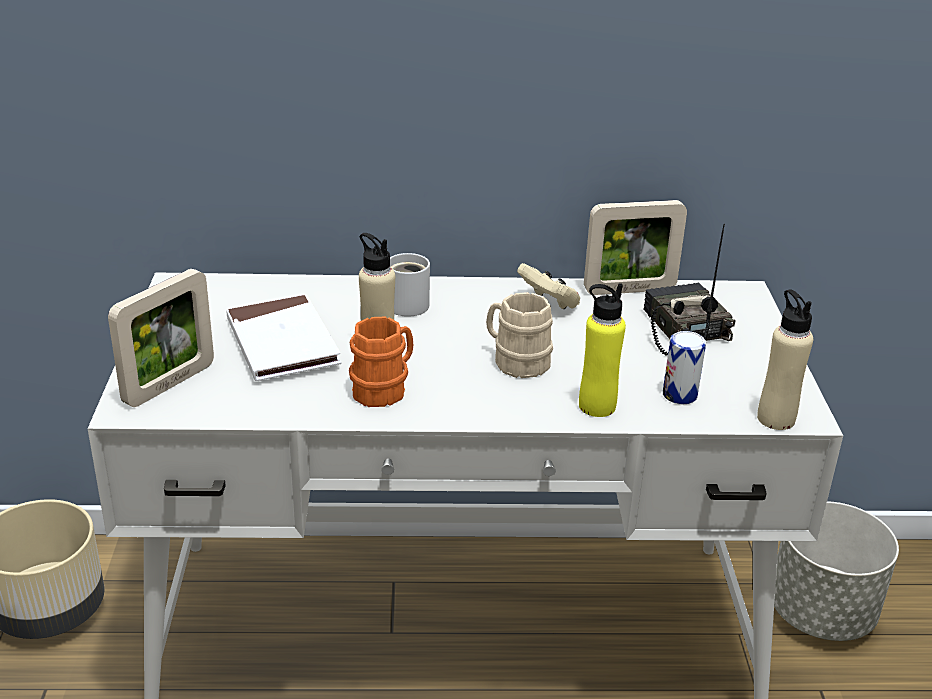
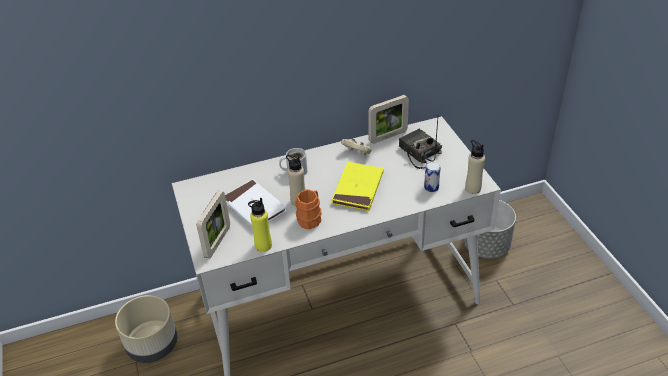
camera: 15 degrees left, 10 degrees up
(515, 361) = (358, 188): beige mug -> yellow book
(596, 406) = (401, 202): yellow bottle -> yellow bottle (263, 245)

